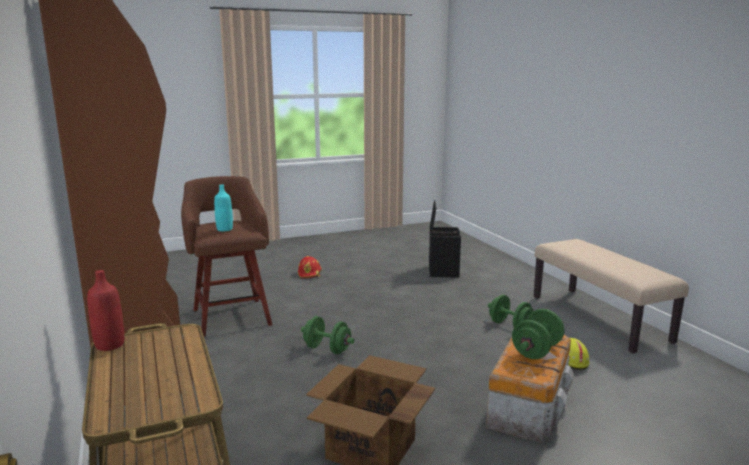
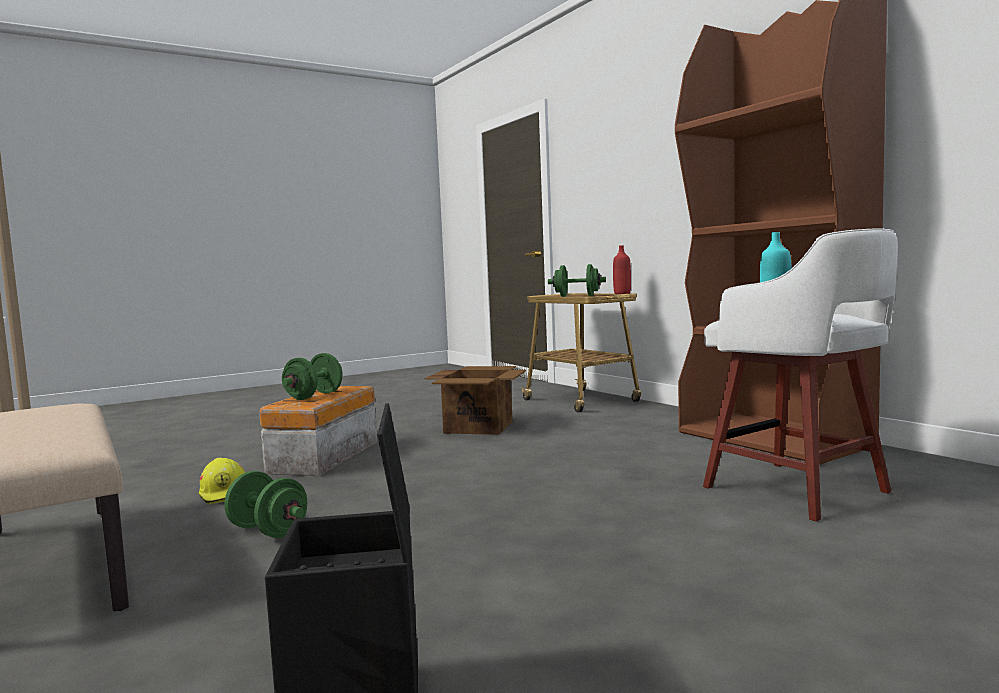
camera: 170 degrees right, 10 degrees down
(231, 316) = (799, 491): brown stool -> white stool
(310, 274) = (841, 620): red hard hat -> none
(327, 349) = (577, 471): green dumbbell -> green dumbbell (577, 296)

